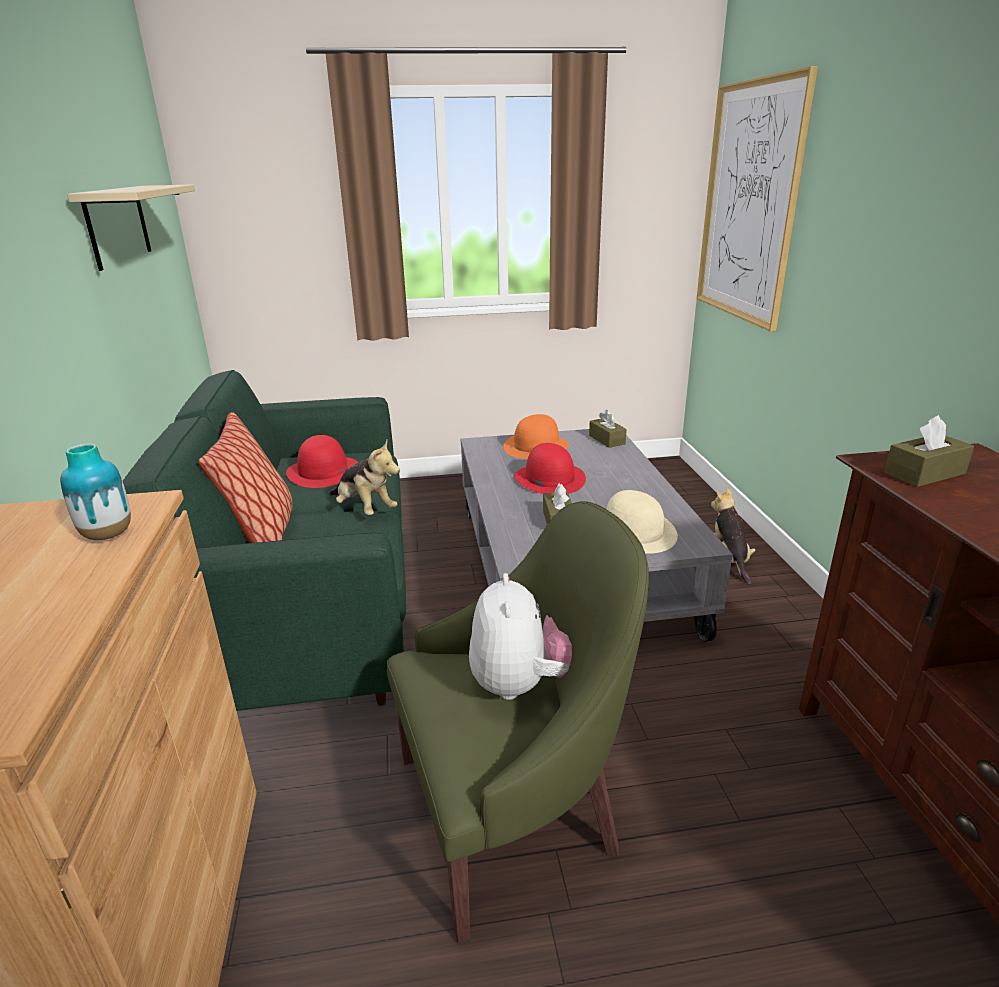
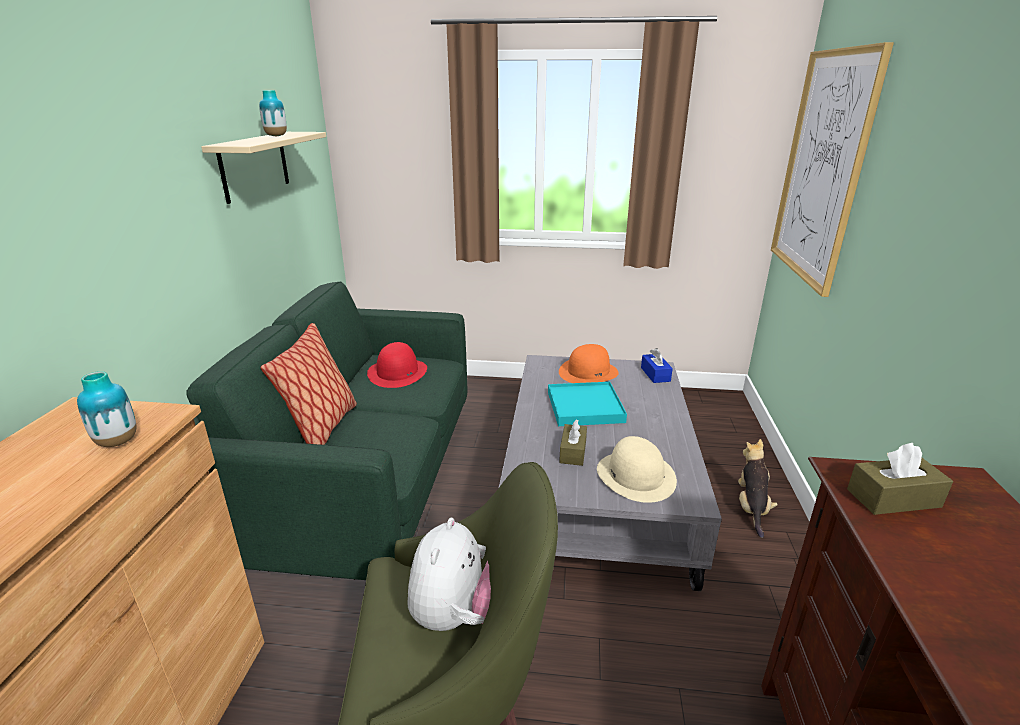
camera: 15 degrees right, 0 degrees up
(142, 187) = (276, 136): none -> vase
(364, 509) = (412, 414): plush toy -> none
(549, 479) = (584, 407): red hat -> turquoise tray
(607, 440) = (655, 374): brown tissue box -> blue tissue box

